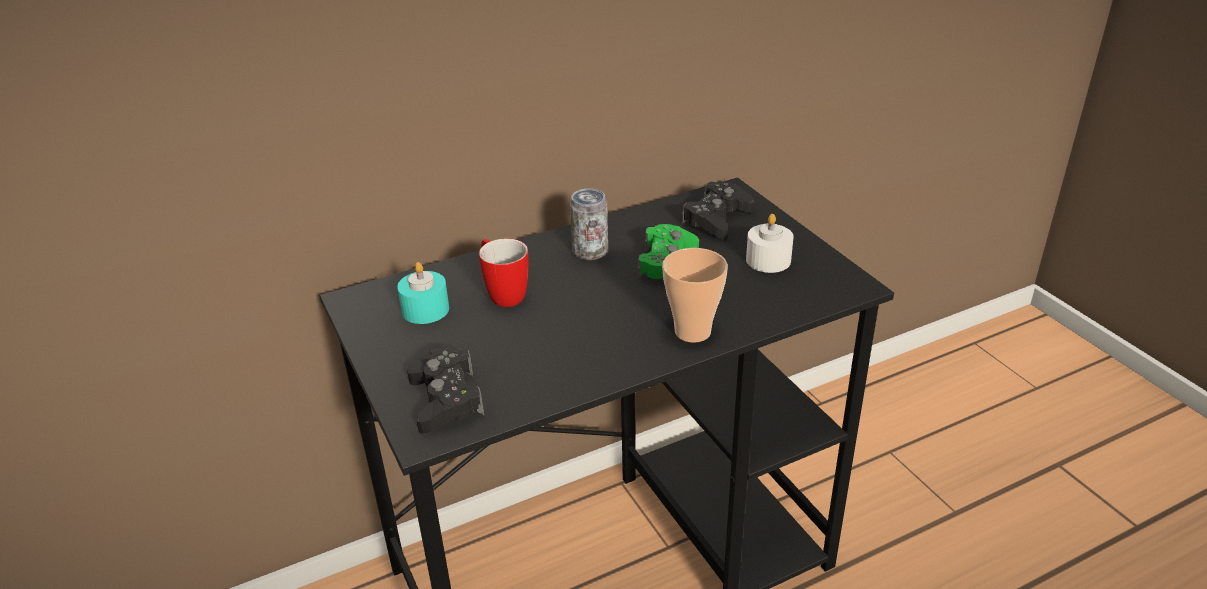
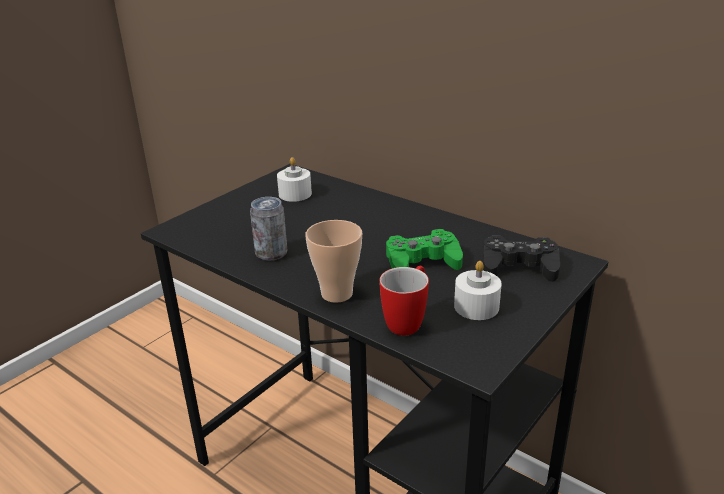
camera: 65 degrees right, 5 degrees down
(425, 309) = (295, 194): turquoise candle -> white candle
(446, 399) = (207, 226): black game controller -> none
(503, 294) = (331, 211): mug -> mug (408, 321)
(590, 251) = (412, 226): can -> can (271, 253)

